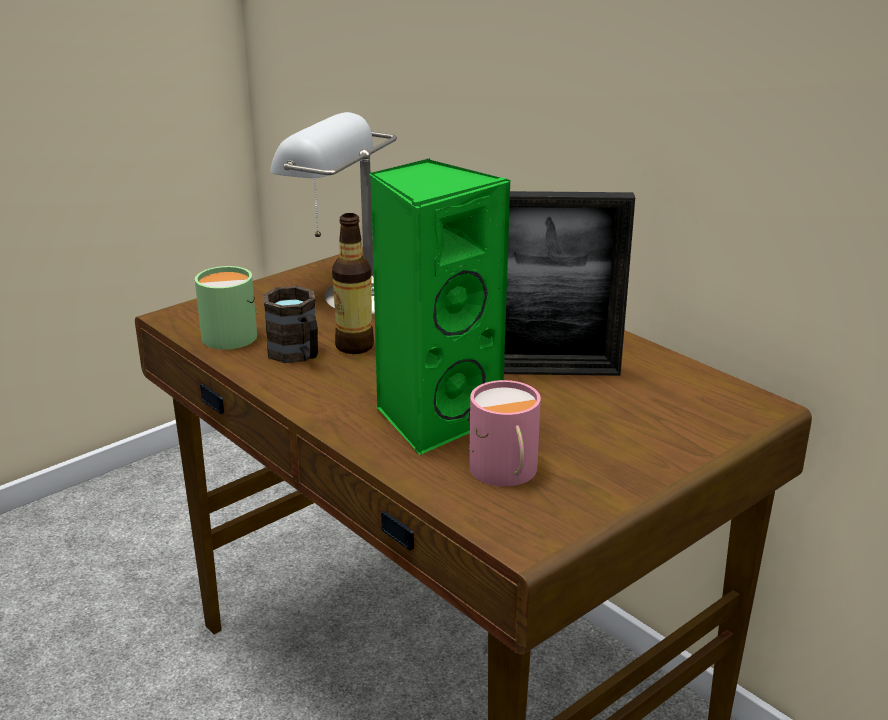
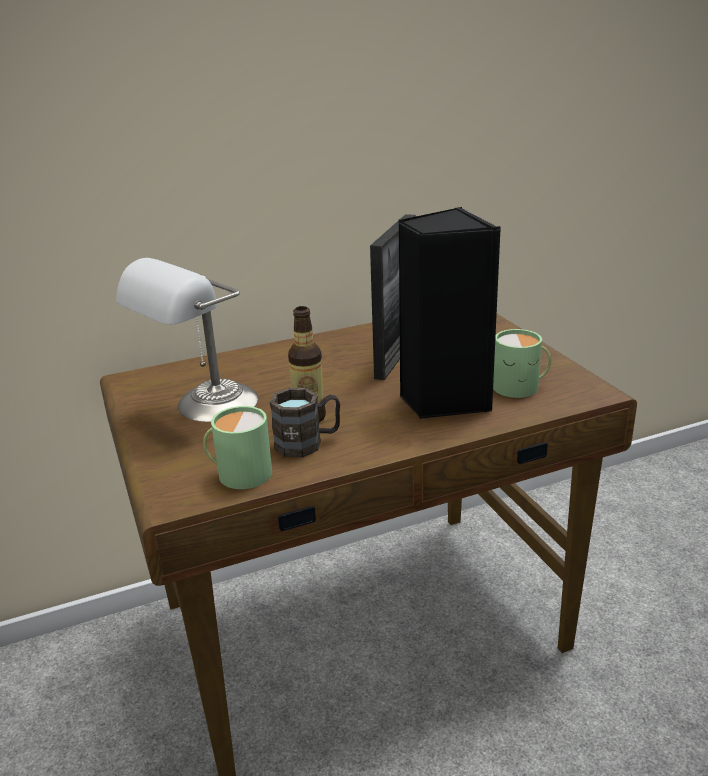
camera: 70 degrees left, 0 degrees up
(434, 418) = (442, 400): green speaker -> black speaker
(505, 472) = (520, 387): pink mug -> green mug

